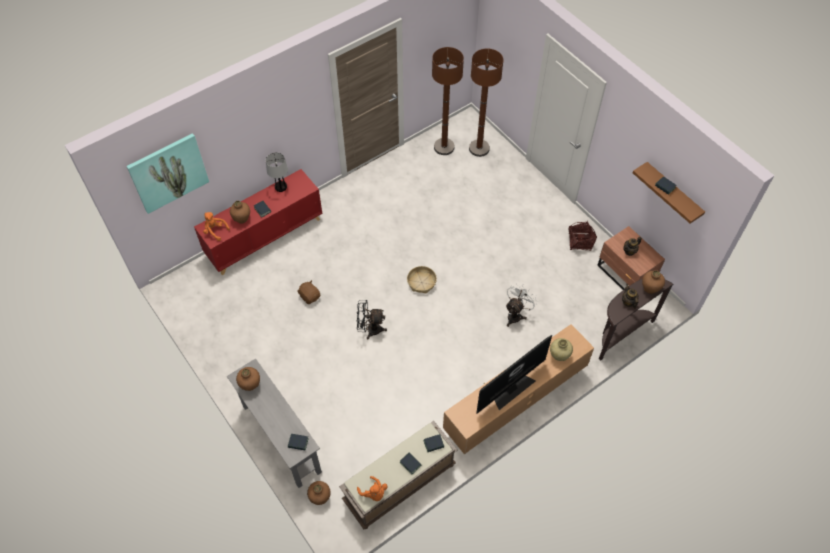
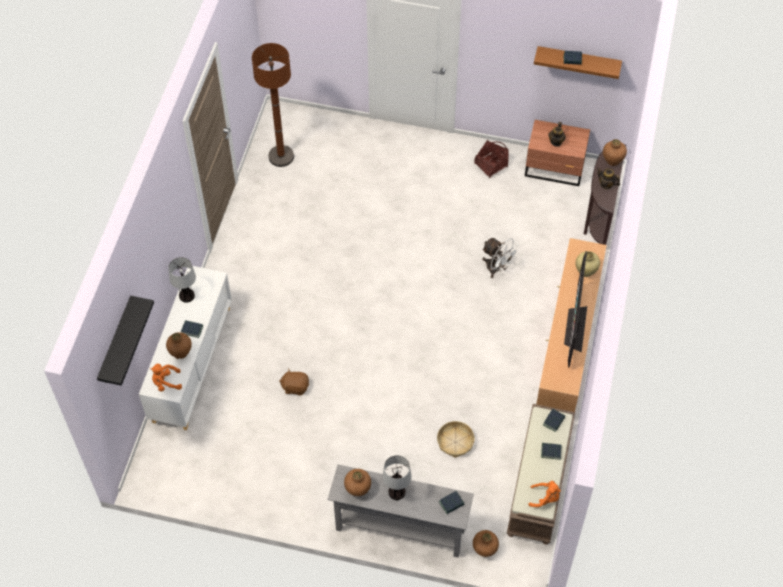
camera: 40 degrees left, 0 degrees up
(168, 172) = (116, 343): picture -> black shelf
(265, 237) = (192, 363): red cabinet -> white cabinet
(272, 406) = (396, 492): none -> table lamp
(370, 329) = (382, 375): black fan -> none
(421, 282) = (387, 299): basket -> basket (455, 442)
(479, 148) = (316, 136): brown floor lamp -> none
(516, 314) = (497, 269): white fan -> white fan turned 135 degrees clockwise

